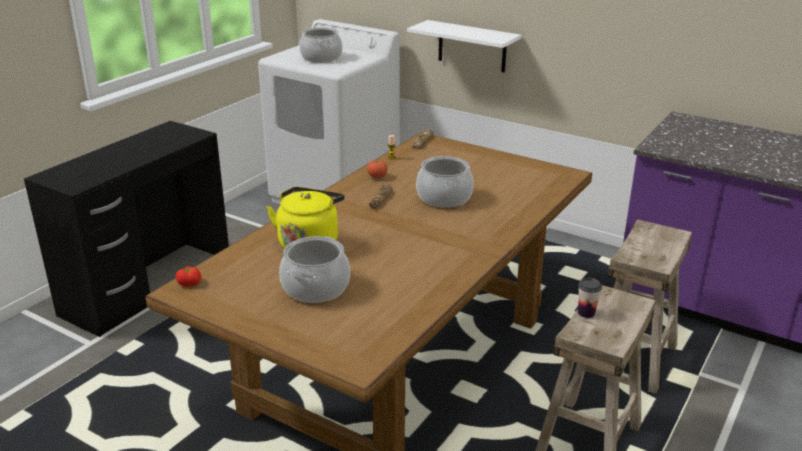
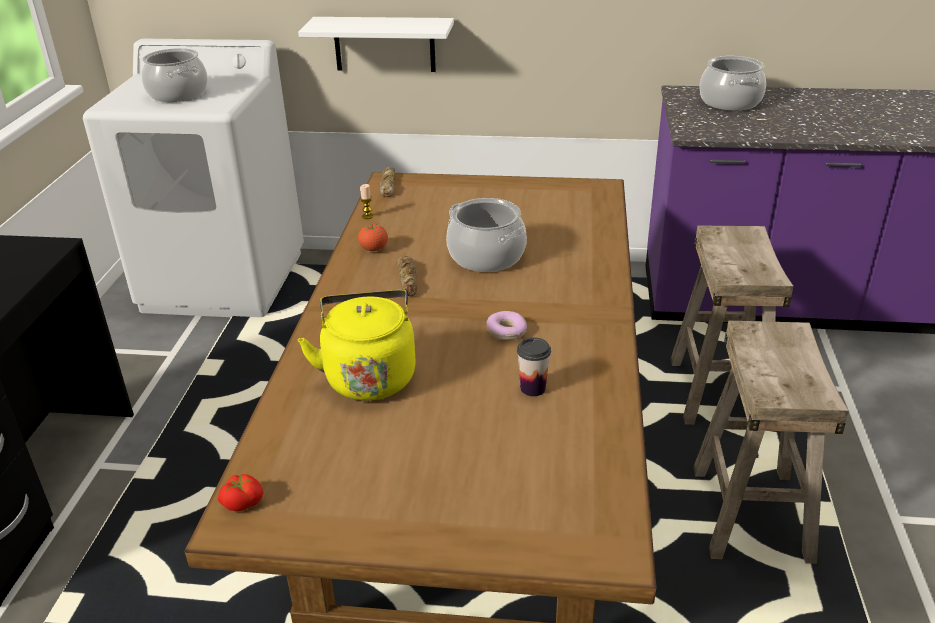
camera: 25 degrees left, 5 degrees up
(316, 288) = (441, 444): cooking pot -> cooking pot (730, 102)
(413, 242) = (506, 331): none -> donut
(586, 313) = (753, 363): cup -> cup (532, 388)

